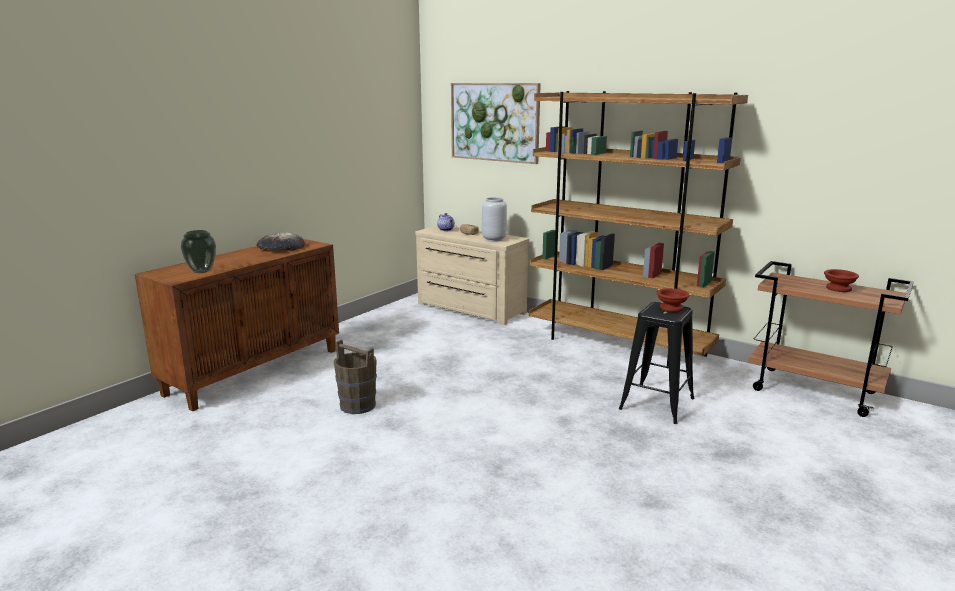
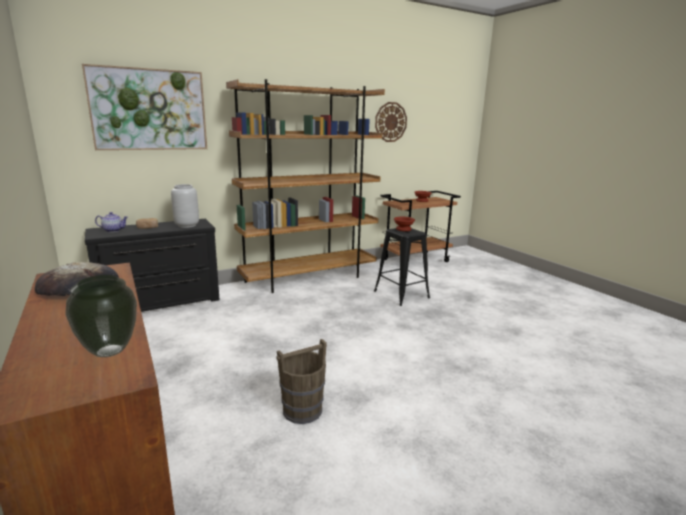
camera: 65 degrees left, 0 degrees up
(469, 309) = (161, 303): beige dresser -> black dresser
(807, 144) = (390, 122): none -> wall clock

